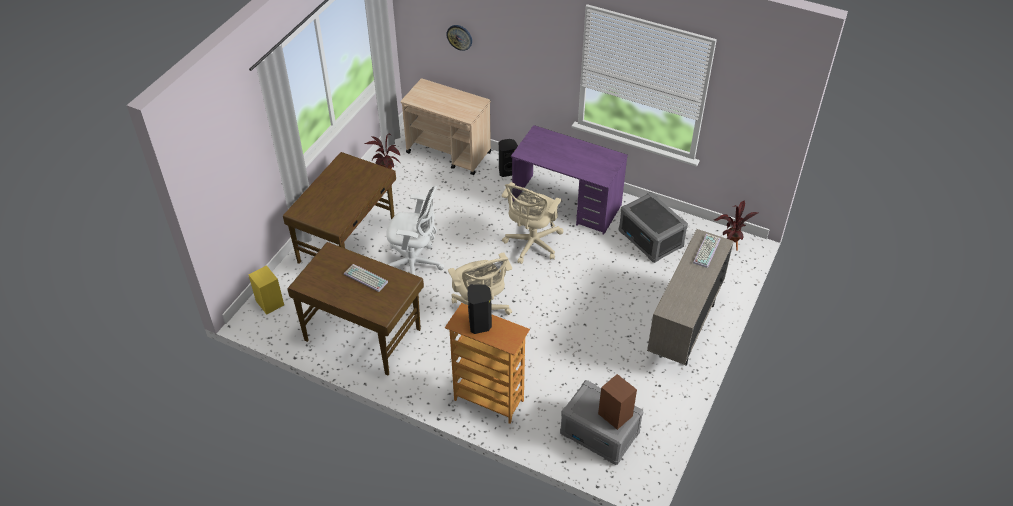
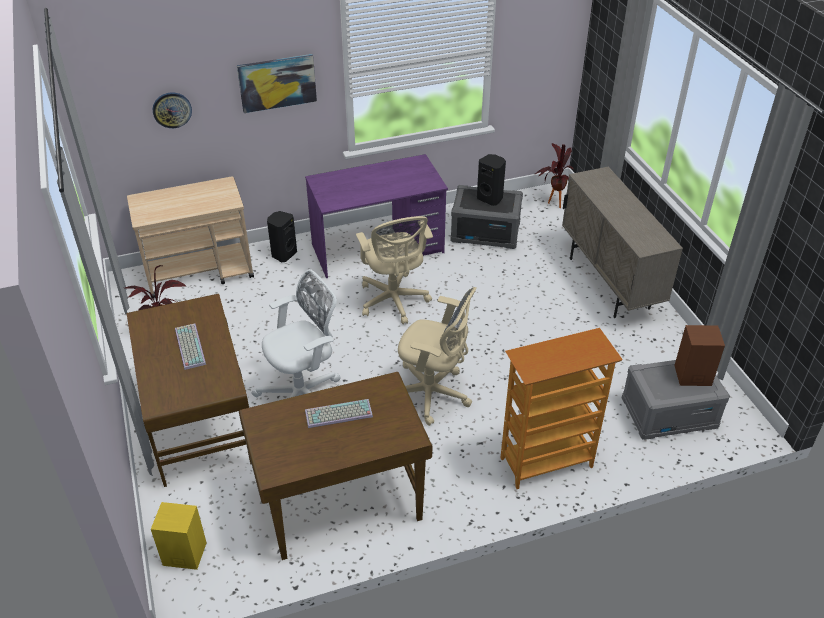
camera: 45 degrees left, 5 degrees down
(480, 324) = (552, 356): black speaker -> black speaker (490, 198)
(532, 51) = (277, 82): none -> picture
(706, 250) = (601, 185): keyboard -> keyboard (189, 346)

